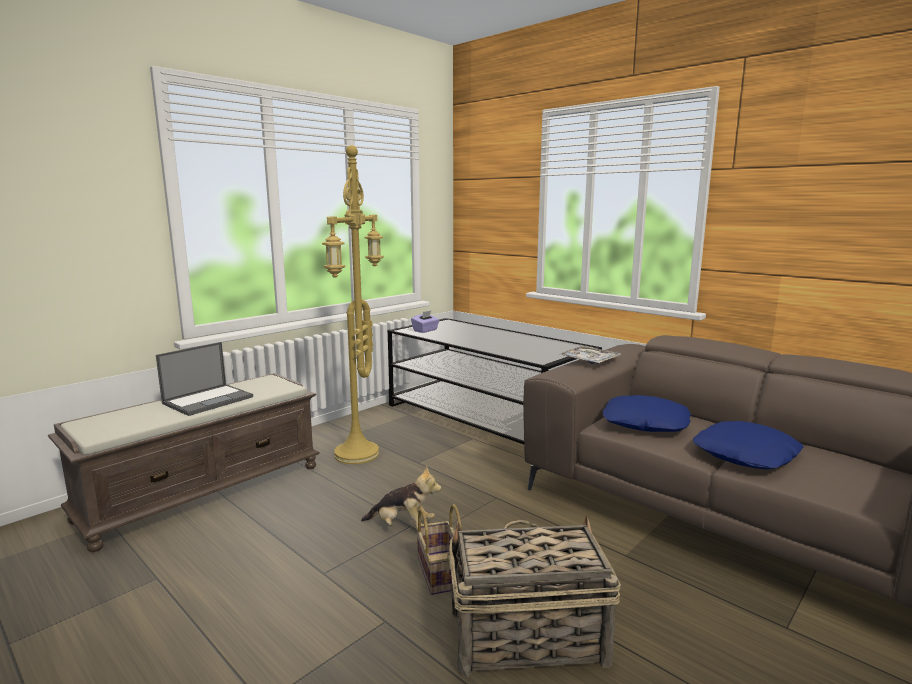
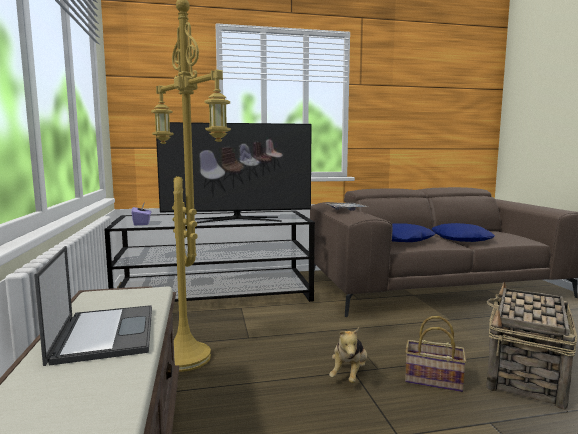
camera: 55 degrees left, 5 degrees down
(402, 525) = (349, 374): plush toy -> plush toy turned 150 degrees clockwise
(496, 345) = (237, 220): none -> television

